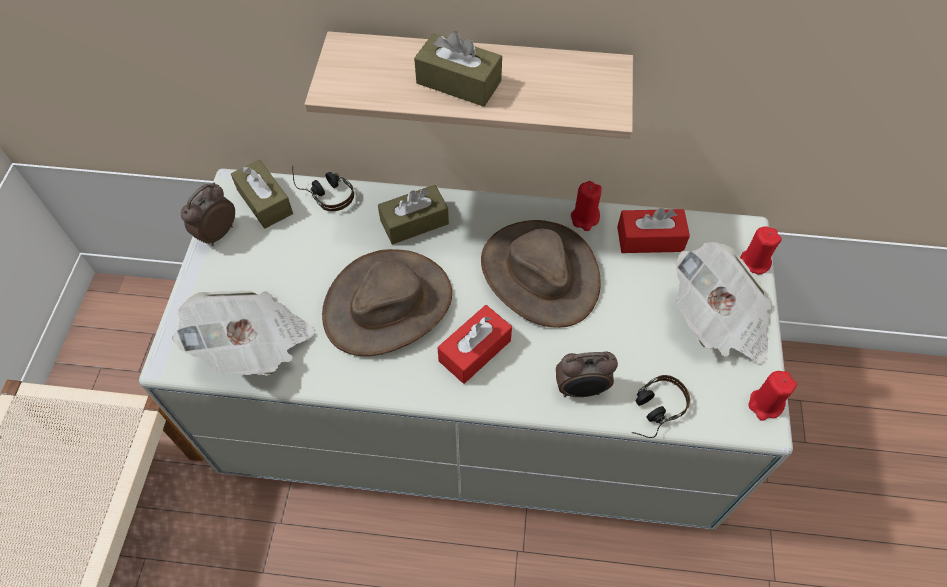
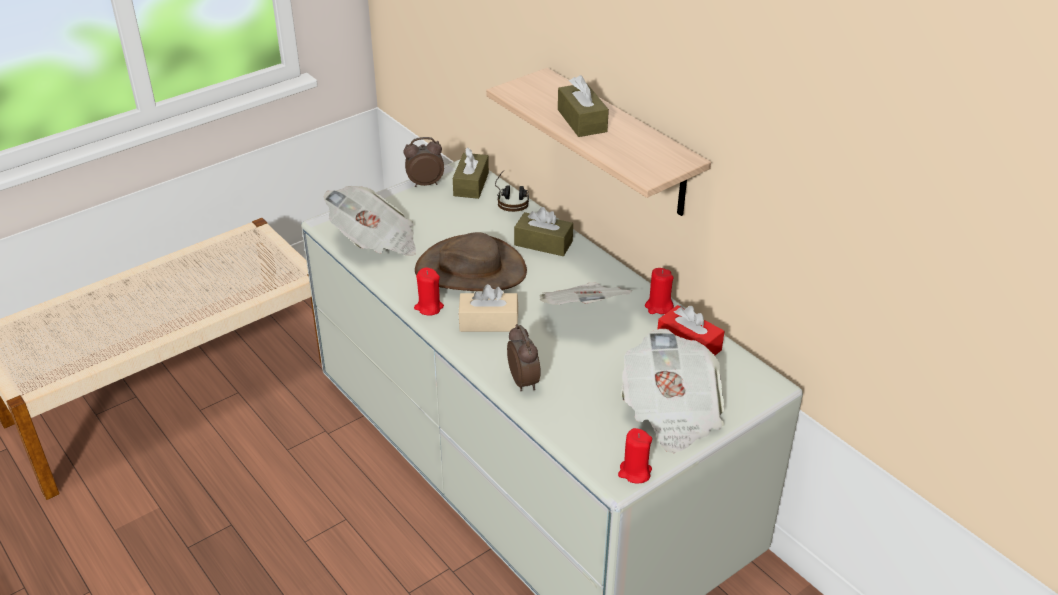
camera: 45 degrees right, 20 degrees down
(475, 350) = (488, 322): red tissue box -> beige tissue box
(539, 274) = (583, 314): brown hat -> newspaper
(581, 390) = (524, 381): alarm clock -> alarm clock turned 150 degrees counterclockwise
(651, 412) = (552, 421): headphones -> none
(753, 263) = (747, 403): red candle -> red candle (429, 307)

